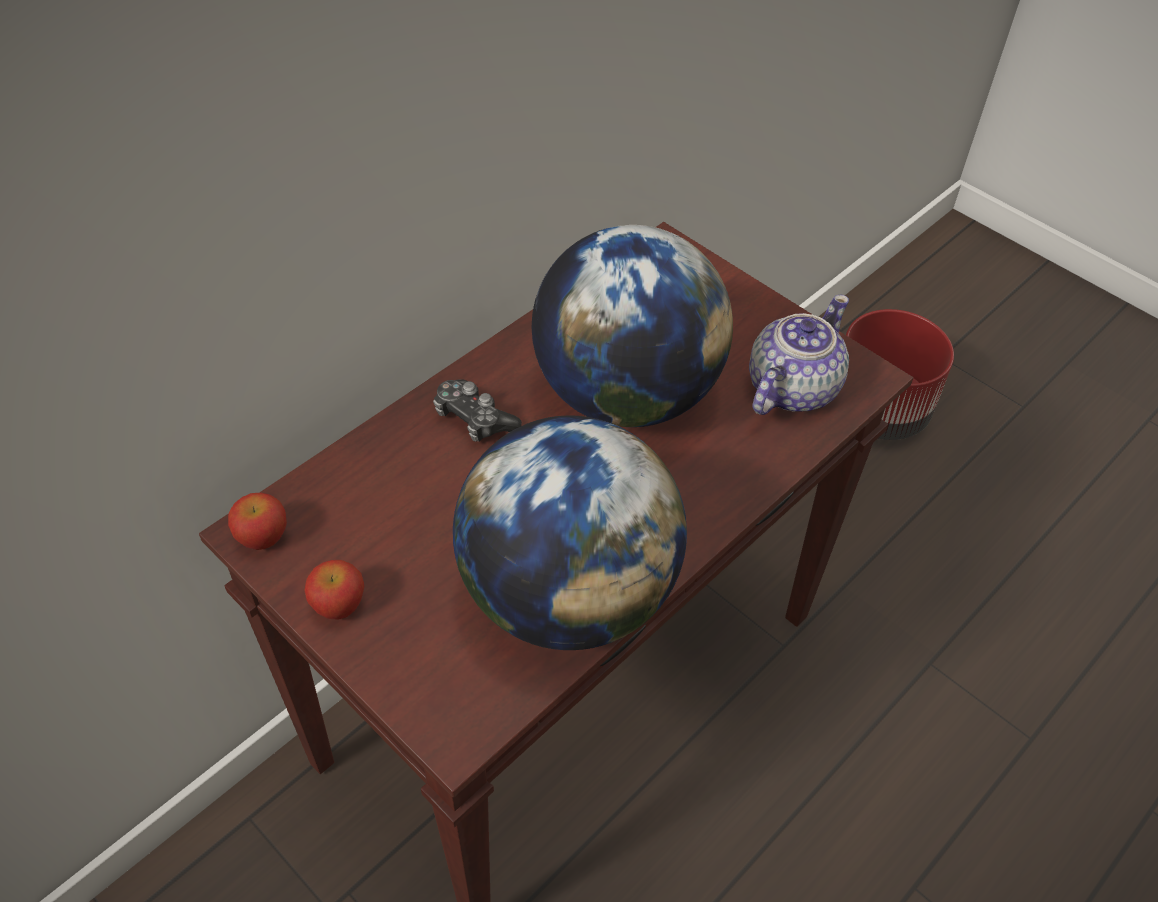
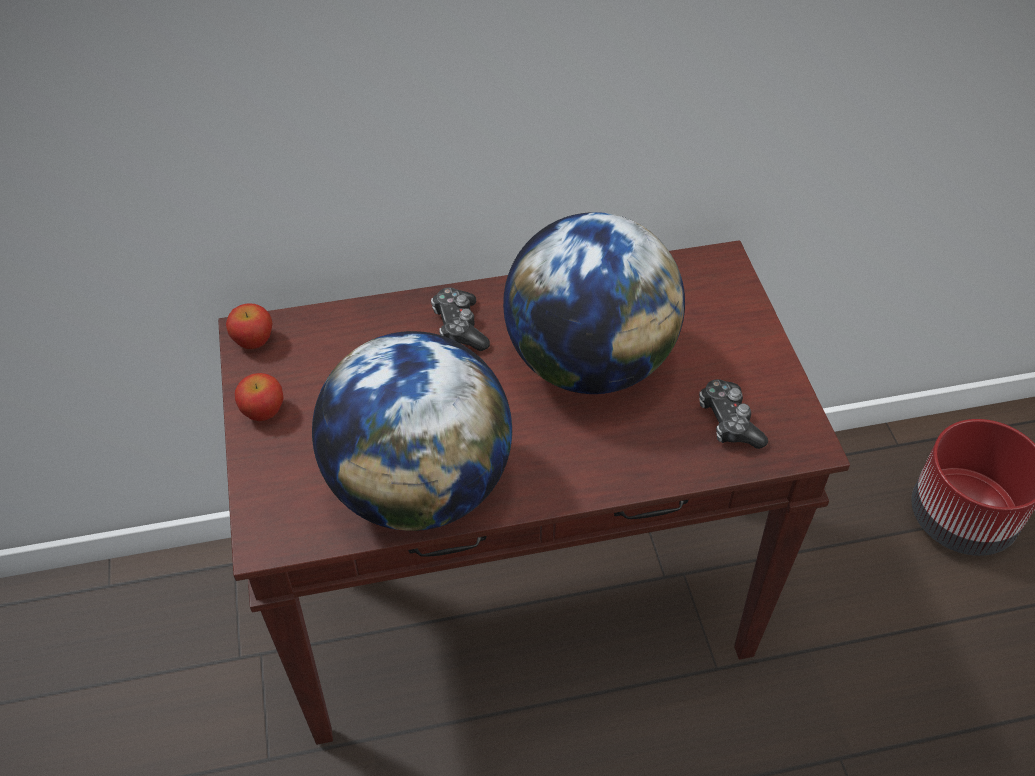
camera: 35 degrees right, 0 degrees up
(790, 389) = (729, 422): teapot -> game controller

